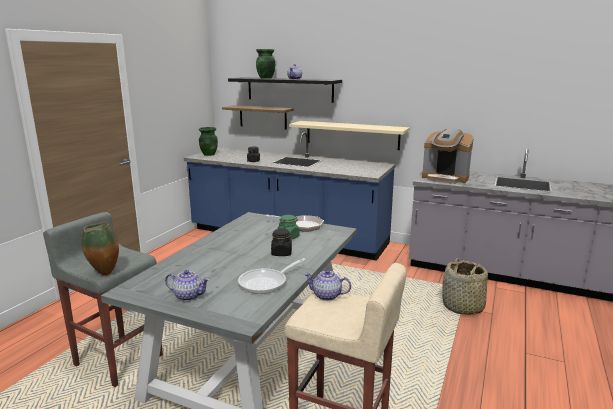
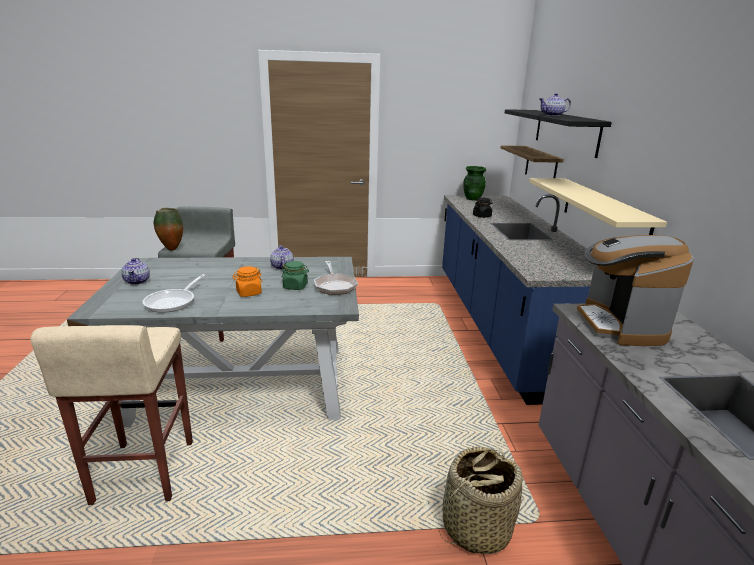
camera: 60 degrees right, 5 degrees up
(266, 78) = (540, 112): green vase -> none
(266, 283) = (173, 302): frying pan -> frying pan turned 90 degrees counterclockwise
(281, 253) = (248, 293): black jar -> orange jar
(327, 296) = (154, 334): teapot -> teapot (282, 267)

